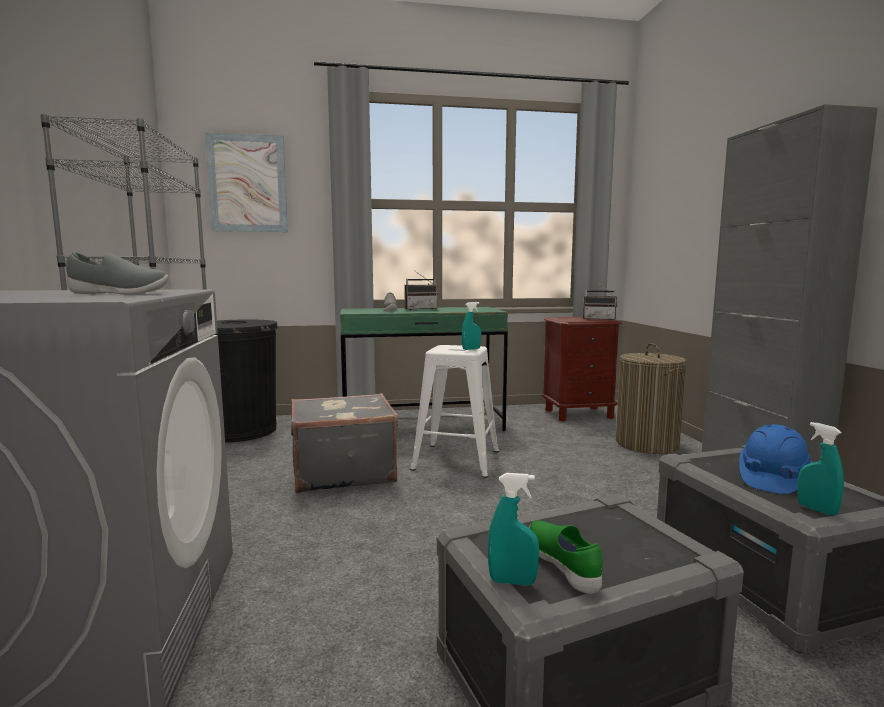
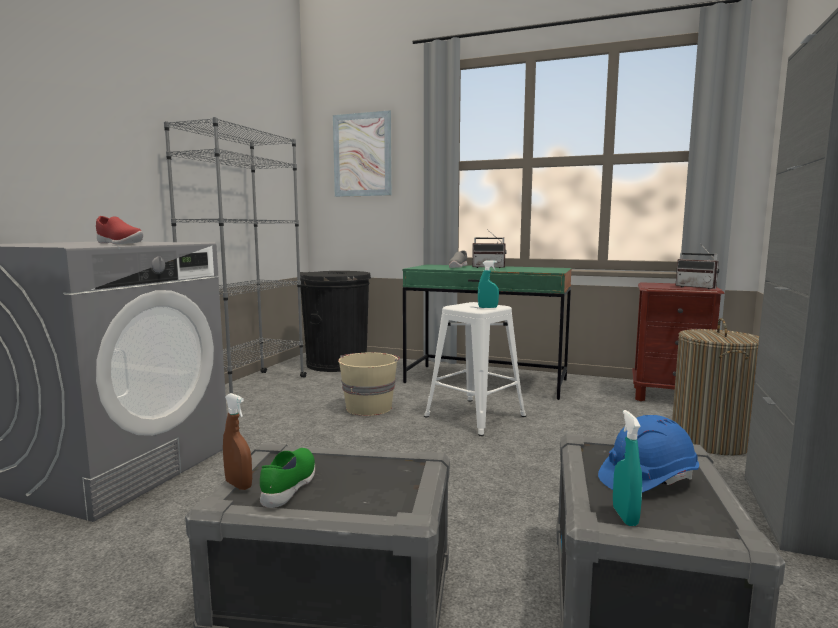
camera: 30 degrees right, 0 degrees up
(118, 294) = (118, 244): grey shoe -> red shoe
(342, 472) = (369, 407): grey suitcase -> beige bucket
(512, 581) = (238, 485): turquoise spray bottle -> brown spray bottle

